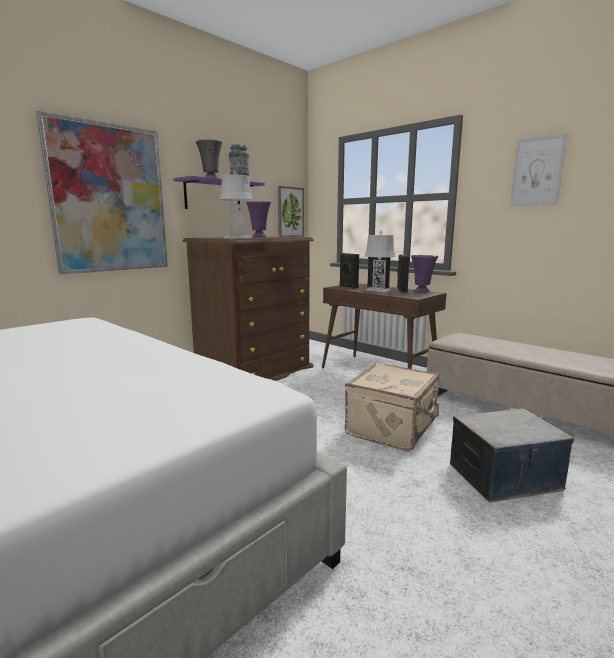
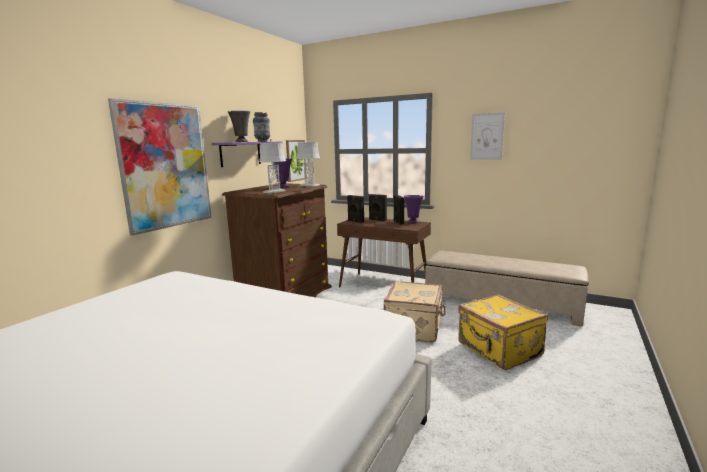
camera: 15 degrees left, 0 degrees up
(378, 291) = (382, 224): grey table lamp -> grey table lamp (309, 185)
(504, 478) = (498, 350): storage box -> yellow suitcase

